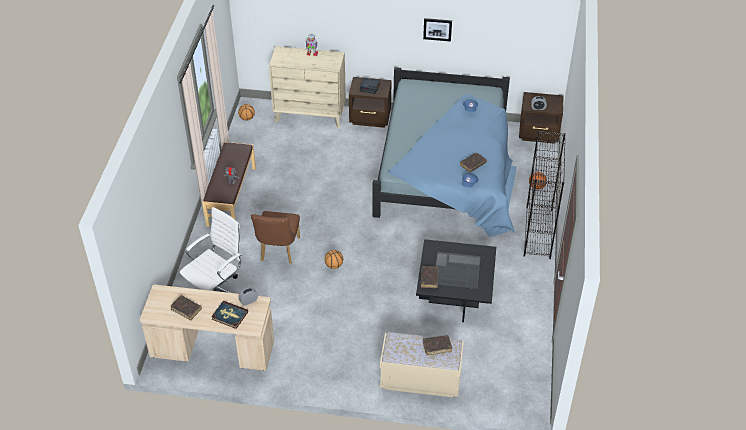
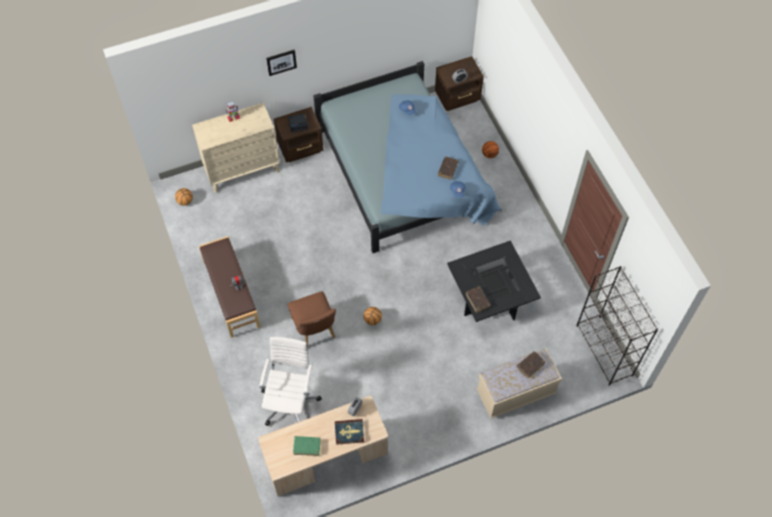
camera: 30 degrees left, 15 degrees up
(186, 309) = (307, 447): brown book -> green book
(437, 29) = (350, 47): picture -> picture (281, 62)
(538, 233) = (519, 201): black bookcase -> black bookcase (604, 351)

